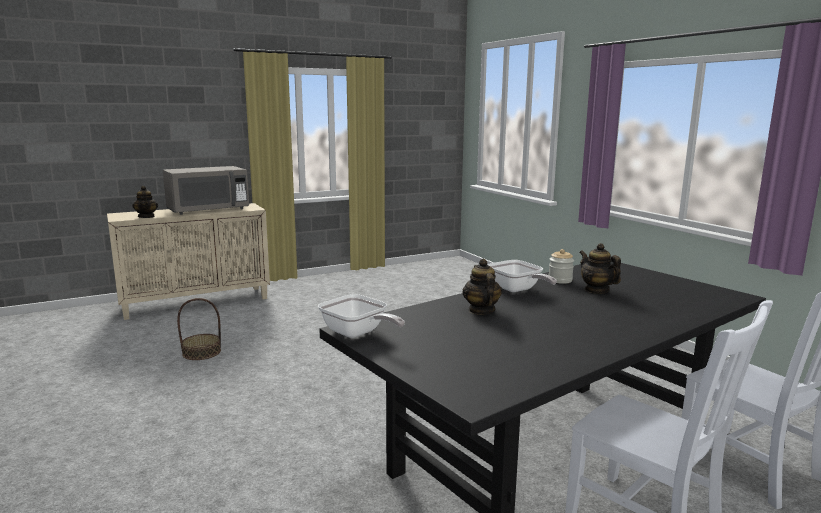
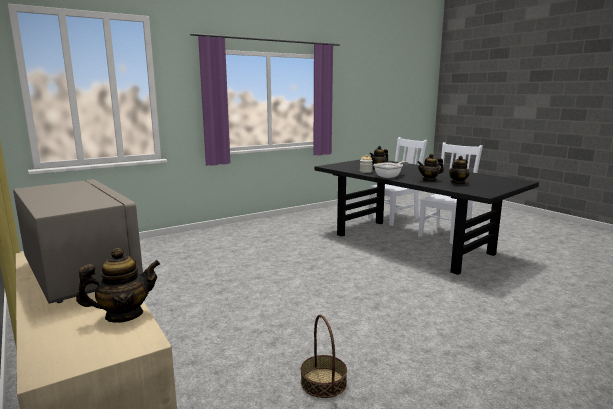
camera: 95 degrees left, 0 degrees up
(357, 333) = (488, 193): frying pan -> none
(455, 328) = (458, 183): none -> teapot

